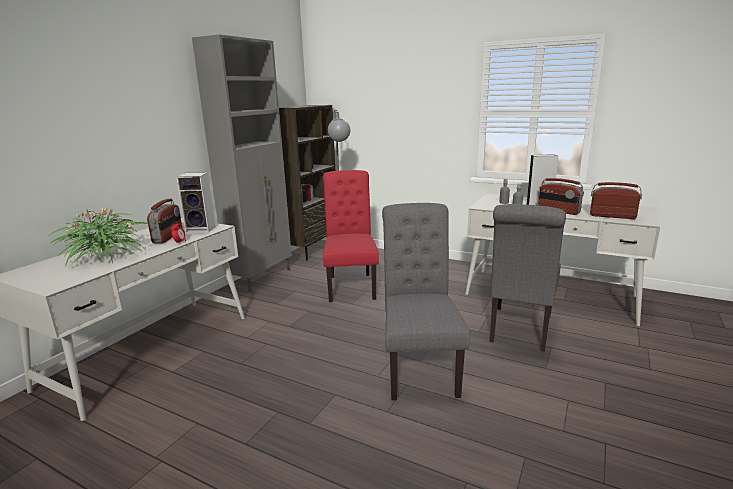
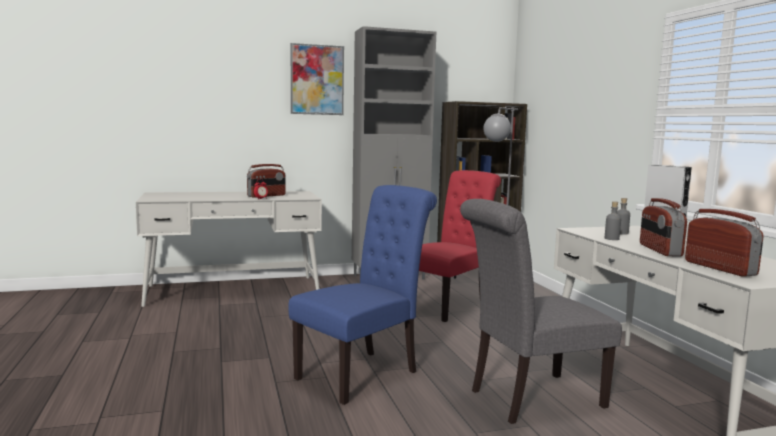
camera: 45 degrees right, 10 degrees down
(105, 256) = (208, 196): potted plant -> none
(163, 94) = (317, 80): none -> picture
(202, 229) = (297, 197): speaker -> none
(419, 366) = (363, 373): grey chair -> blue chair

